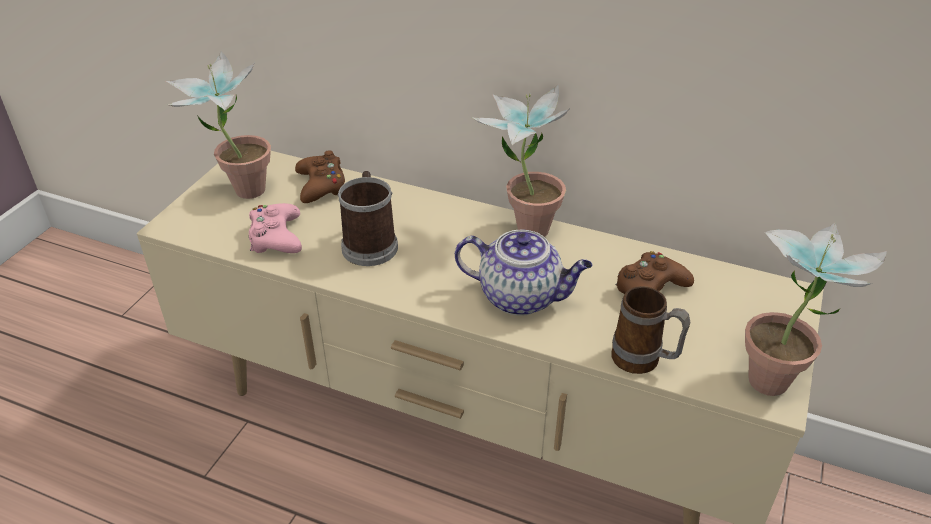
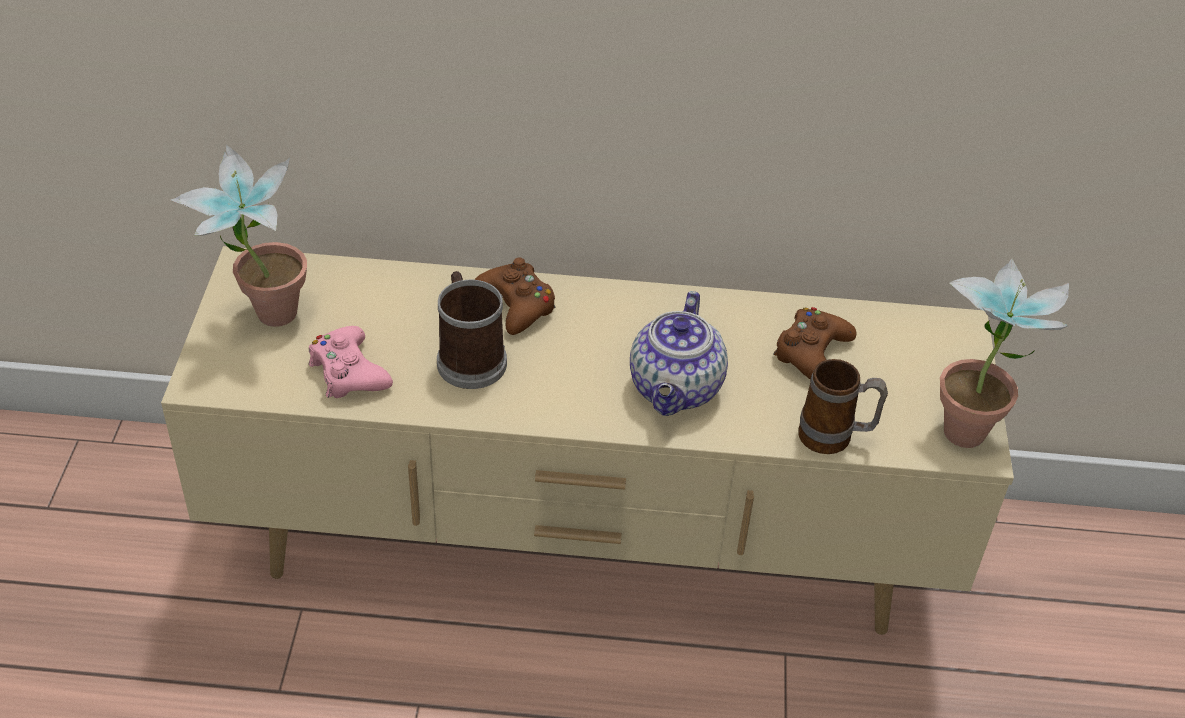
camera: 20 degrees left, 5 degrees up
(322, 186) = (367, 290): brown game controller -> brown game controller (516, 305)
(521, 297) = (676, 390): teapot -> teapot turned 105 degrees clockwise
(522, 225) = (638, 297): potted plant -> none

